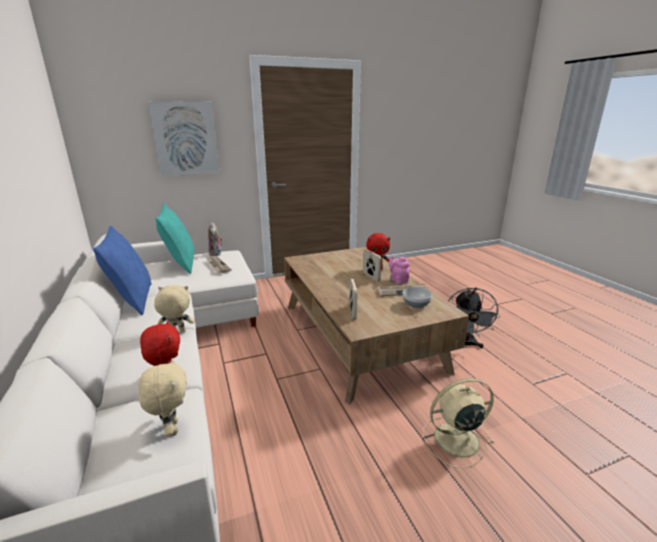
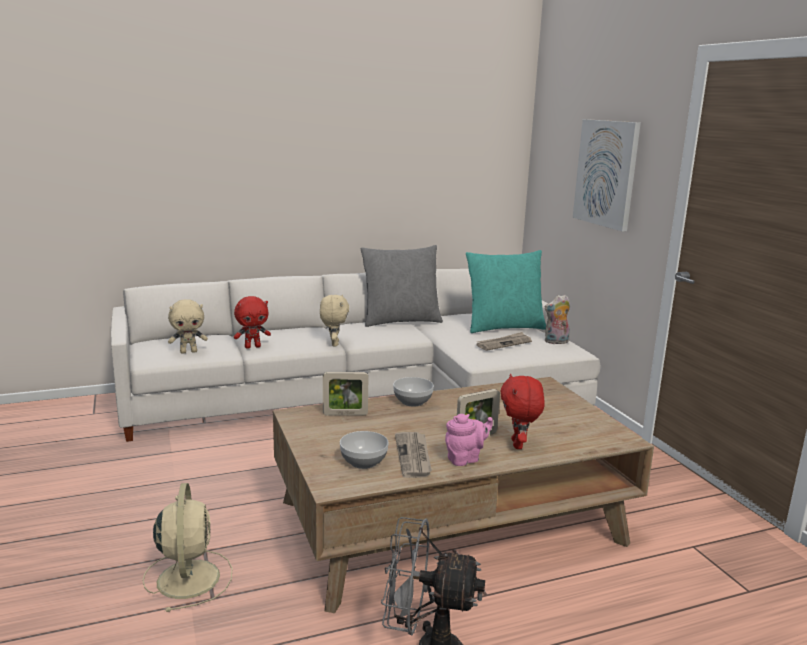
camera: 90 degrees right, 5 degrees down
(132, 300) = (400, 321): blue pillow -> grey pillow
(326, 292) = (412, 401): none -> bowl

